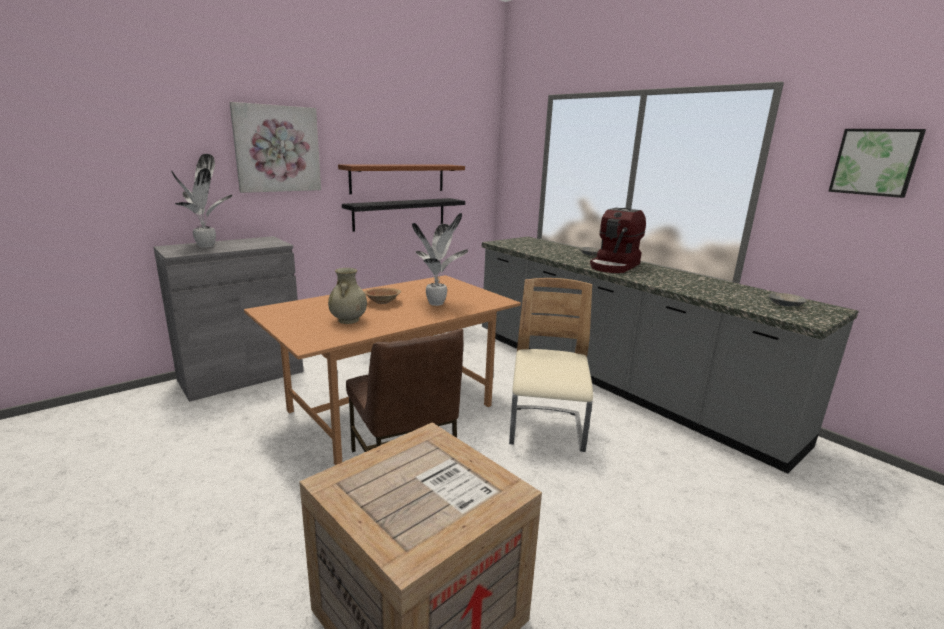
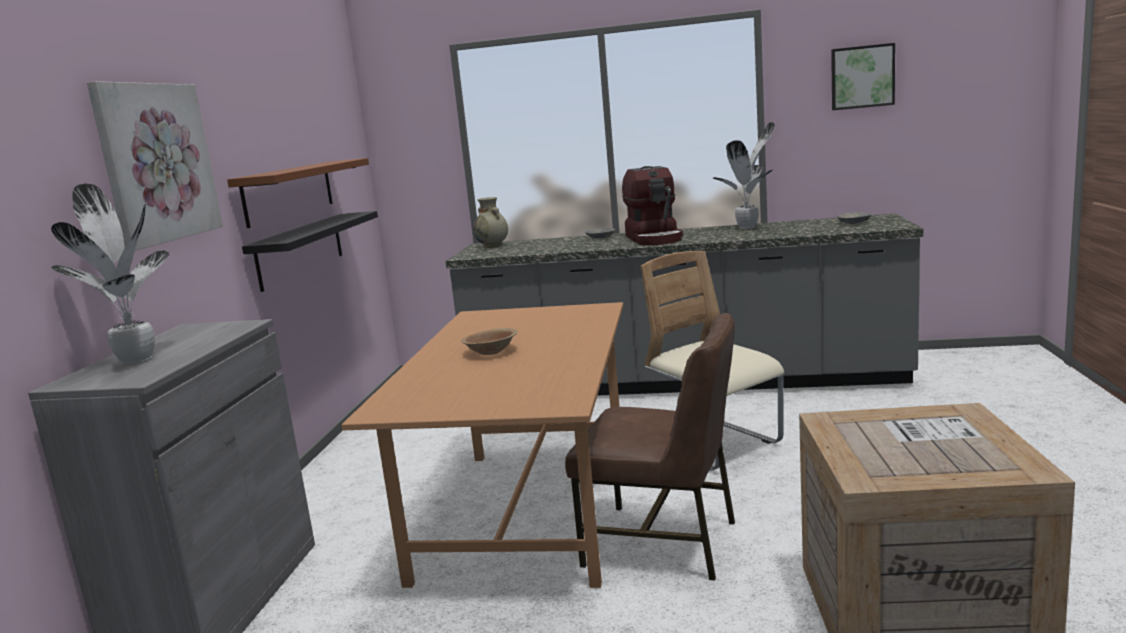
camera: 40 degrees left, 5 degrees down
(348, 320) = (521, 376): beige vase -> beige vase (493, 246)
(437, 303) = (553, 331): potted plant -> potted plant (749, 227)

